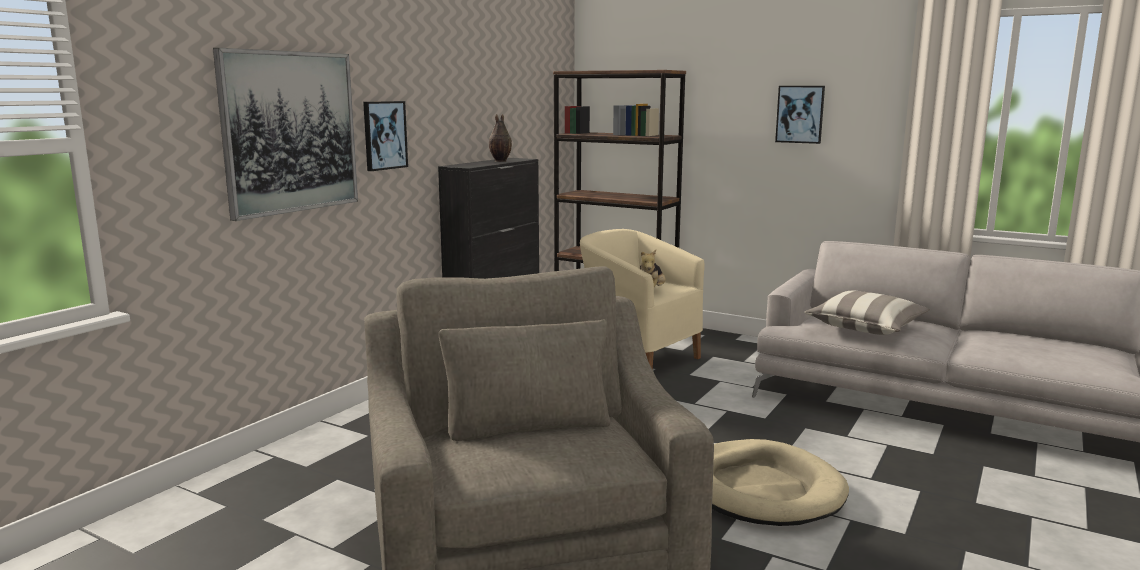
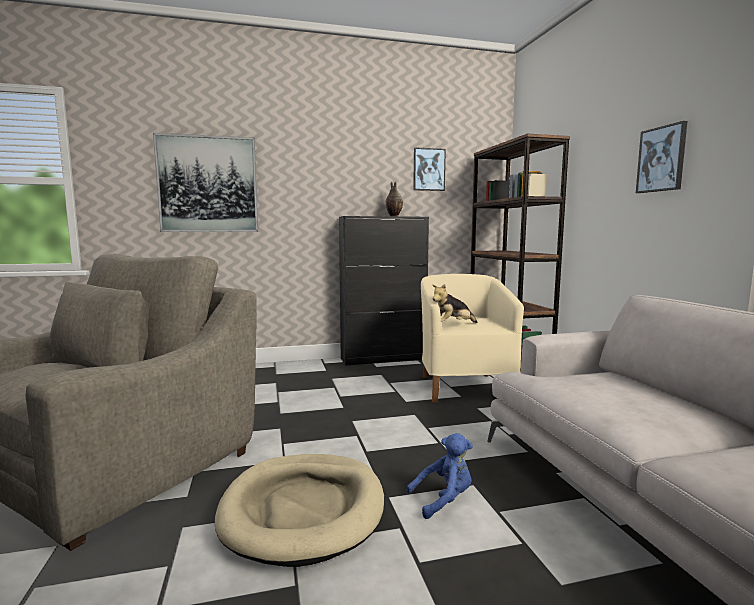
camera: 45 degrees right, 5 degrees down
(384, 135) = (288, 192): picture -> picture (429, 169)
(812, 443) = (444, 500): none -> blue plush toy
(865, 328) = (599, 395): pillow -> none

